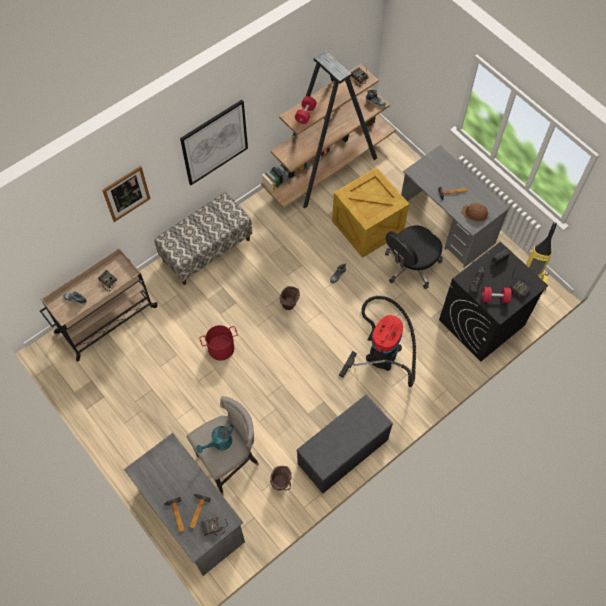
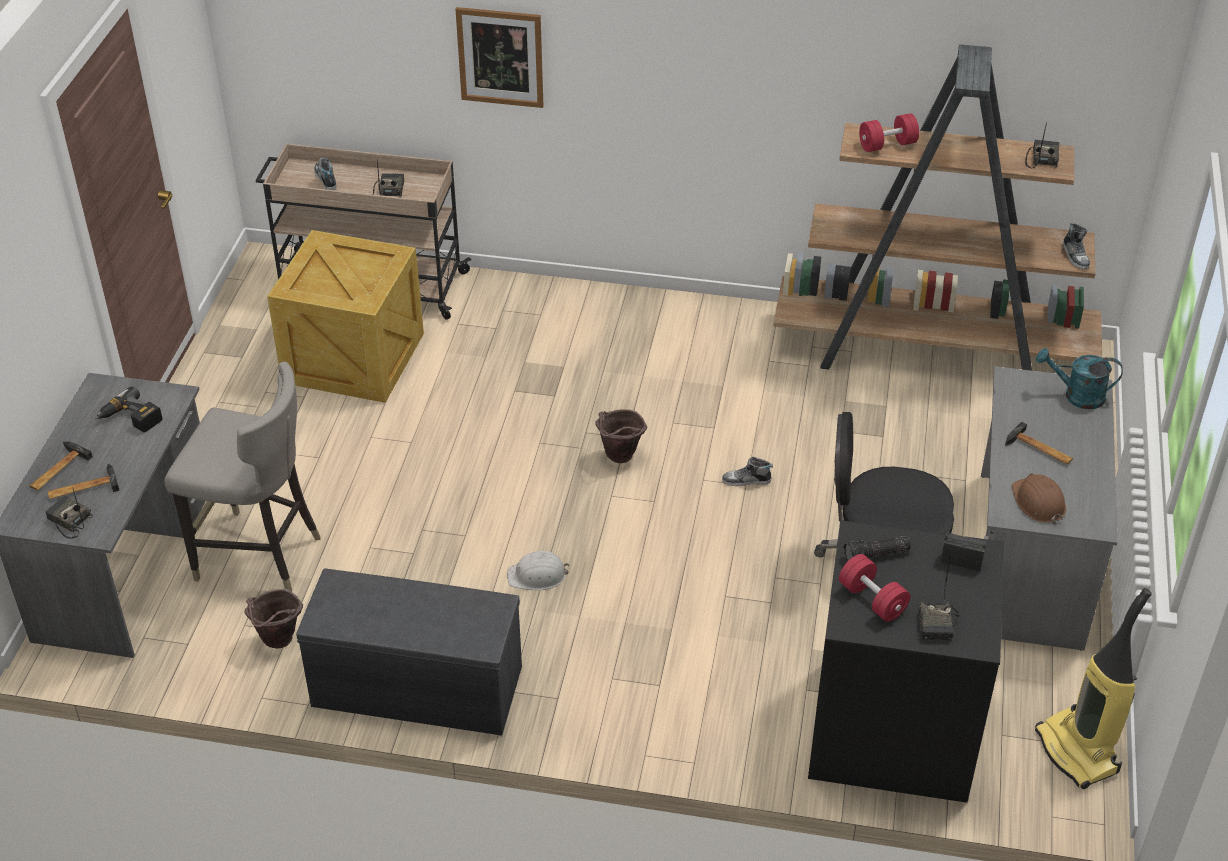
camera: 50 degrees right, 20 degrees down
(170, 470) = (130, 419): none -> power drill
(206, 250) = (608, 311): bench -> none
(214, 142) = (704, 89): picture -> none
(219, 444) = (227, 445): turquoise watering can -> turquoise watering can (1076, 396)
(221, 348) = (454, 426): red bucket -> none
(324, 375) = (537, 576): none -> white hard hat
(366, 226) = (885, 460): crate -> crate (352, 356)
(384, 349) = (675, 624): vacuum cleaner -> none

